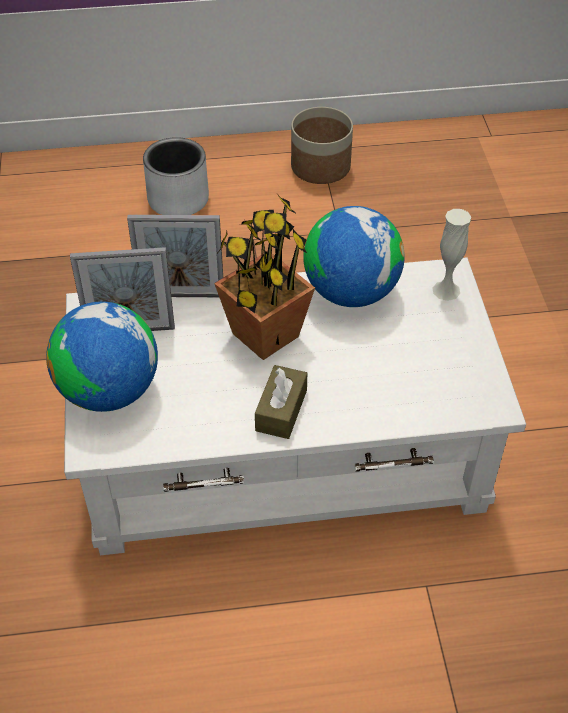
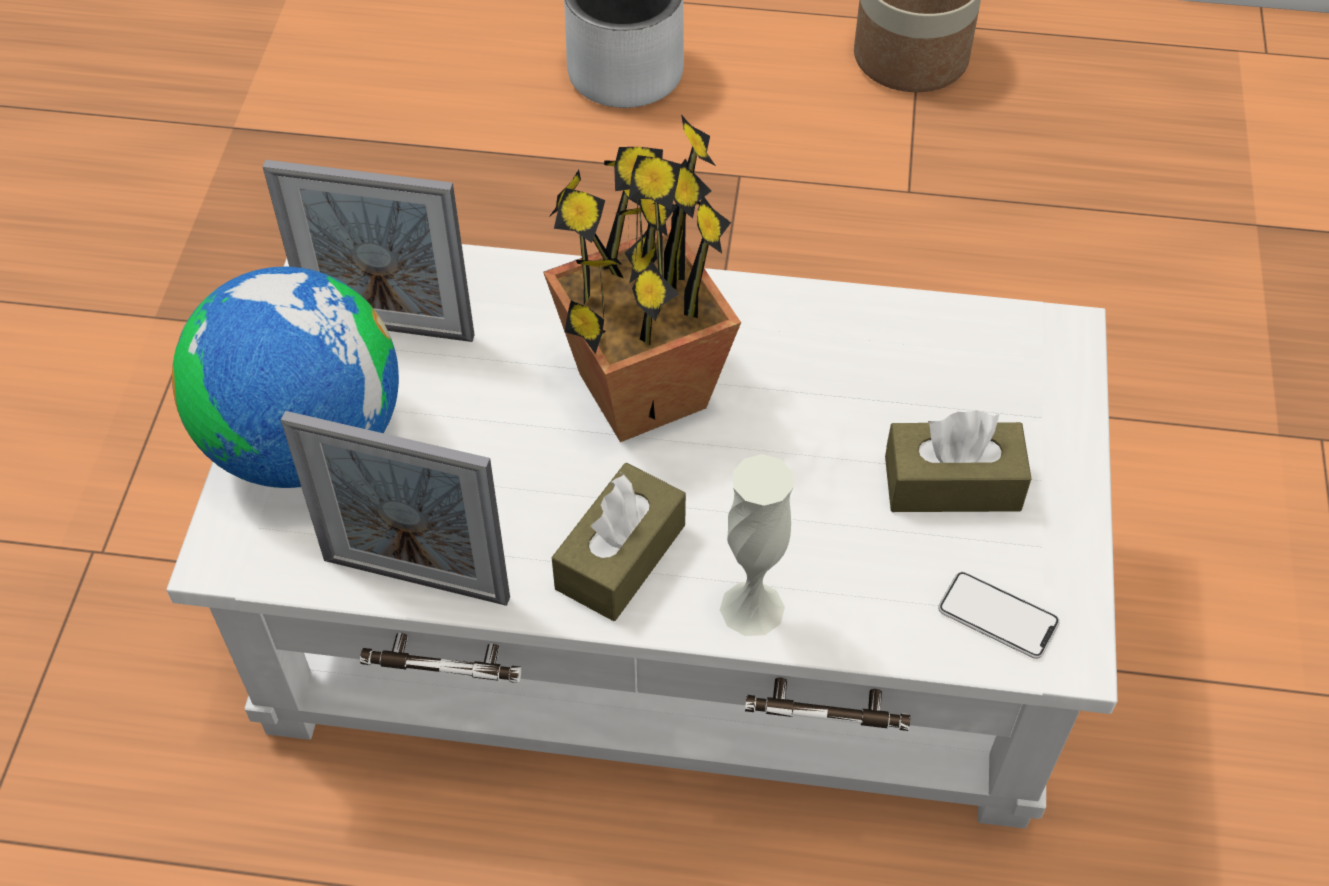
camera: 15 degrees right, 5 degrees up
(181, 295) = (508, 275): picture frame -> picture frame (416, 579)
(351, 292) = (842, 336): globe -> none
(423, 347) = (952, 483): none -> brown tissue box
(446, 290) = (1038, 371): white vase -> white vase (752, 608)
(462, 399) = (998, 616): none -> phone

